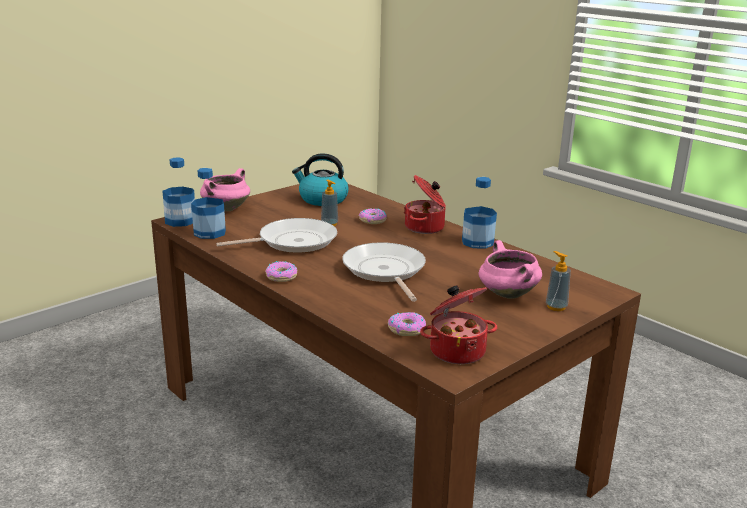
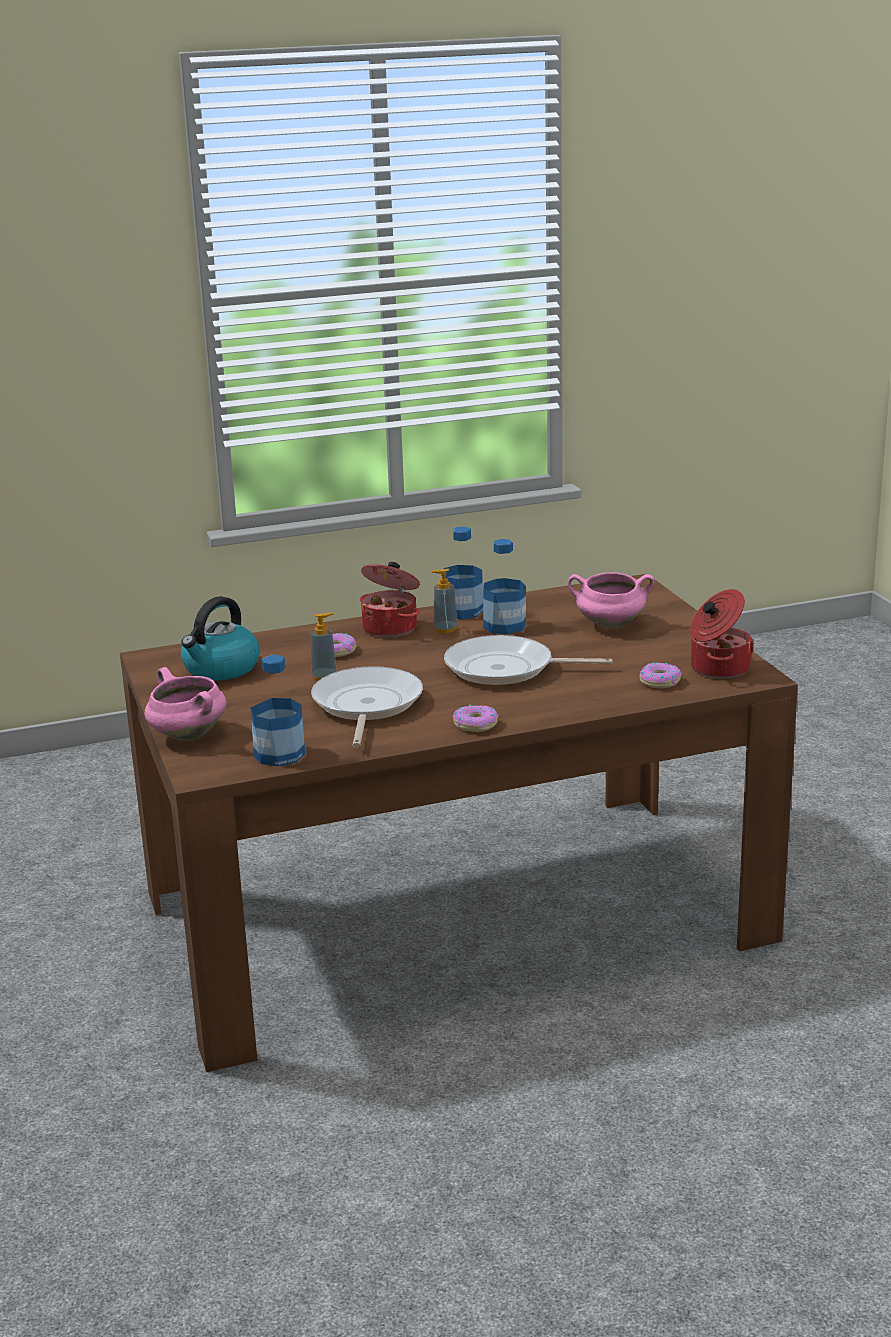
camera: 65 degrees left, 0 degrees up
(180, 221) = (206, 771): bottle -> bottle (504, 626)
(556, 307) = (653, 611): soap dispenser -> soap dispenser (445, 629)

